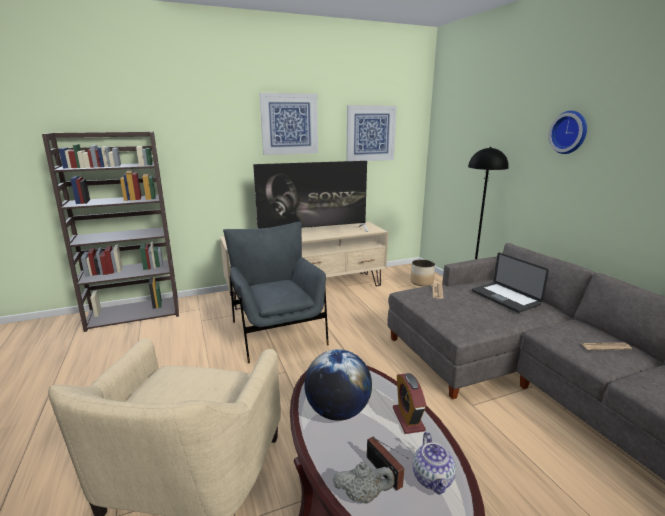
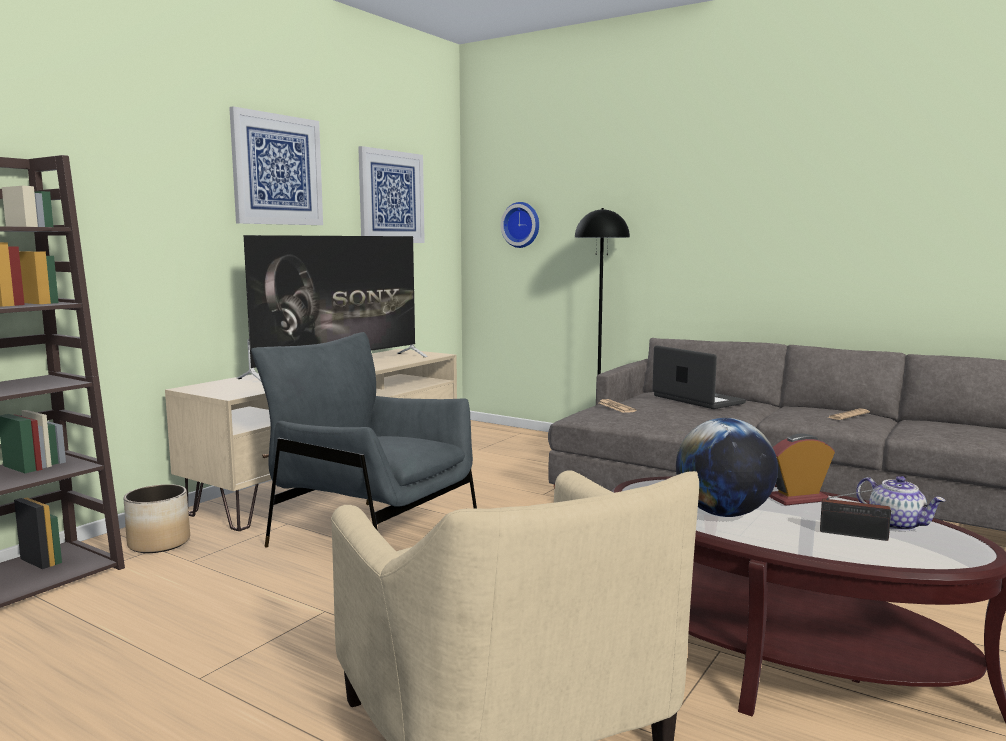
camera: 35 degrees left, 10 degrees down
(363, 496) = (871, 552): grey teapot -> none
(408, 419) = (798, 499): alarm clock -> alarm clock turned 120 degrees clockwise
(421, 282) = (502, 439): planter -> planter (158, 543)
(505, 298) = (698, 400): laptop -> laptop turned 150 degrees counterclockwise
(570, 132) = (709, 183): wall clock -> wall clock (522, 225)

